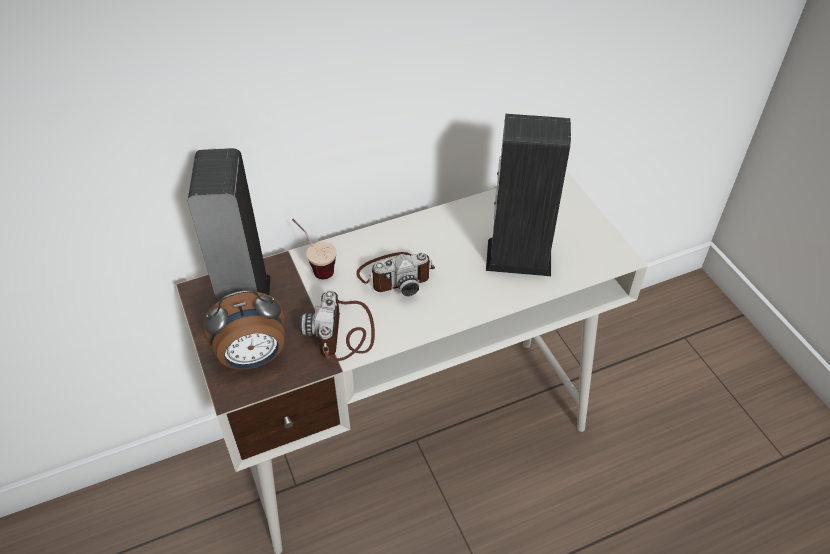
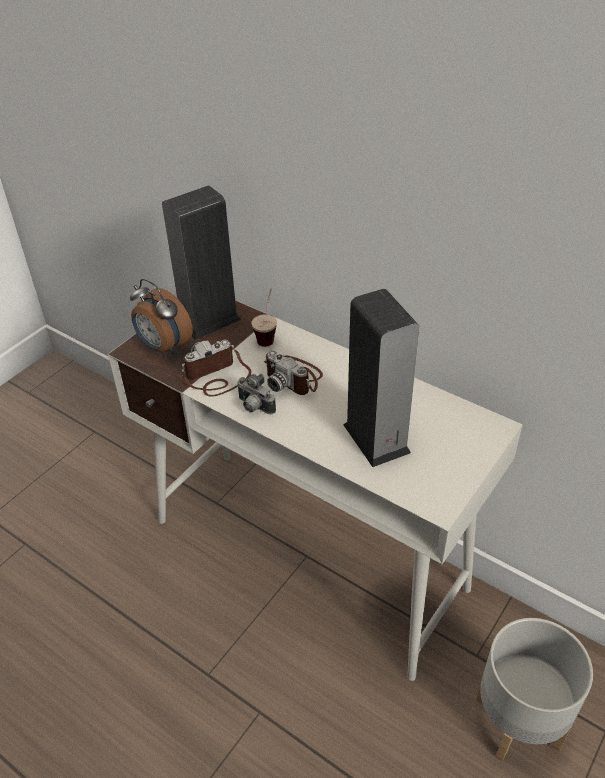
camera: 60 degrees right, 5 degrees down
(413, 322) = (254, 407): none -> camera
(652, 382) = (517, 721): none -> grey planter

